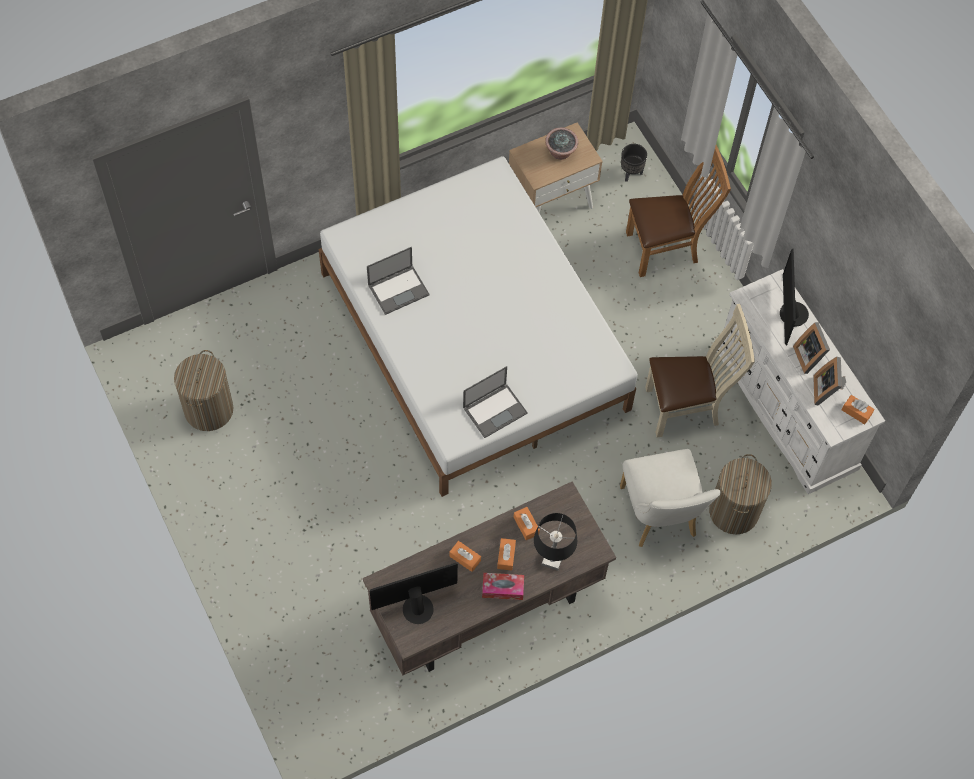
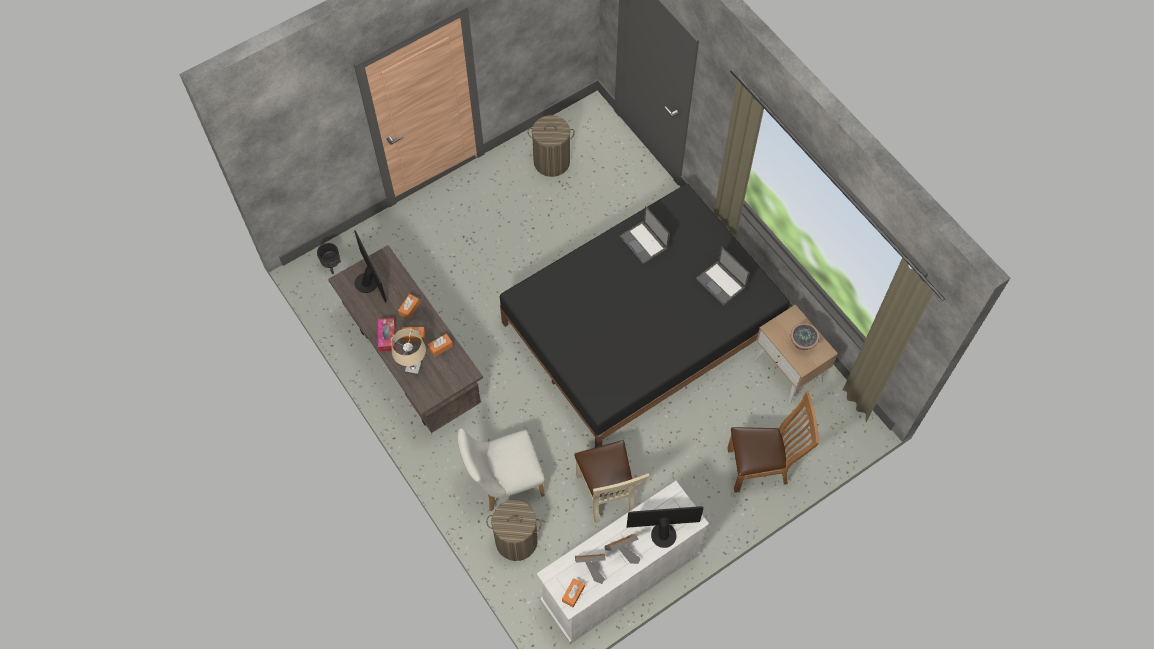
camera: 85 degrees right, 0 degrees up
(474, 340) = (642, 328): white bed -> black bed
(495, 410) = (548, 323): laptop -> laptop (721, 283)
(552, 560) = (413, 368): black table lamp -> beige table lamp
(631, 173) = (832, 431): black planter -> black planter (332, 266)
(666, 248) = (761, 467): brown chair -> brown chair turned 75 degrees counterclockwise

